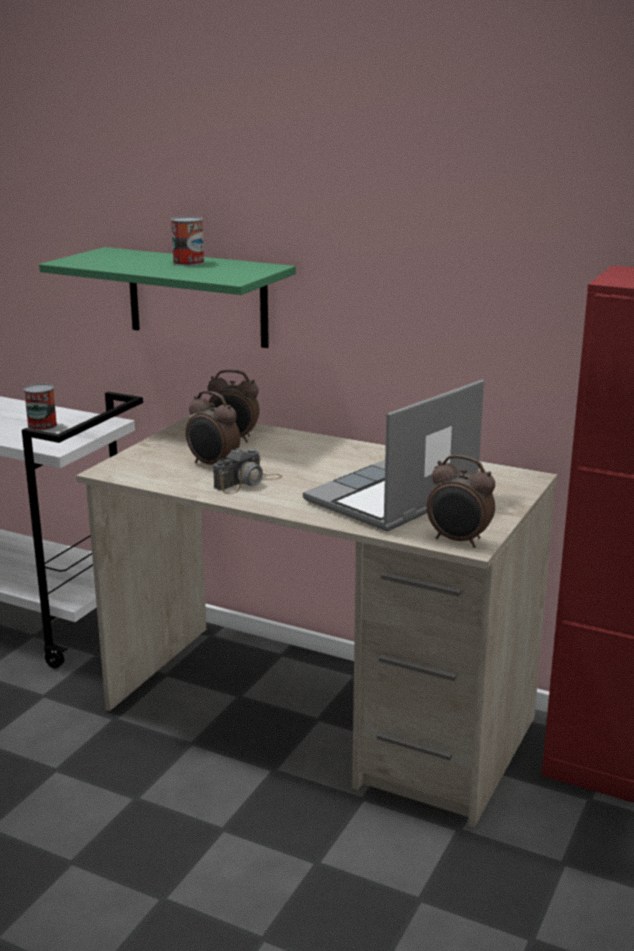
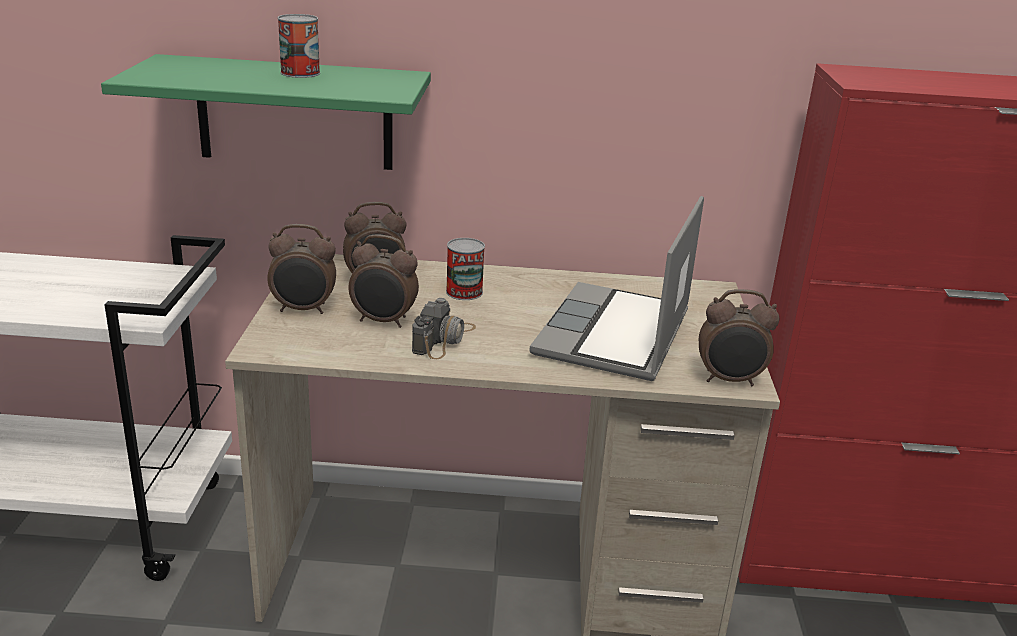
camera: 25 degrees left, 5 degrees up
(42, 426) = (102, 290): can -> can (464, 292)
(161, 451) = (304, 310): none -> alarm clock

